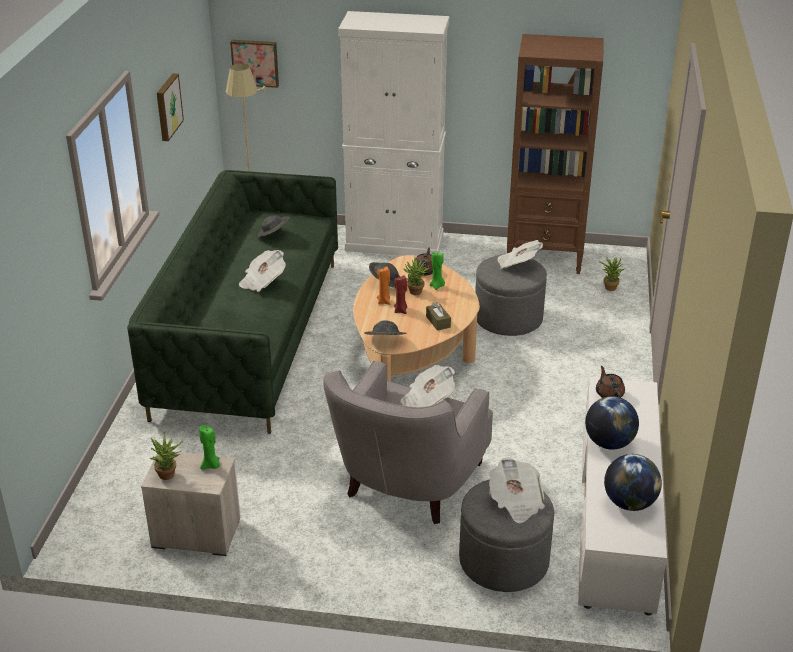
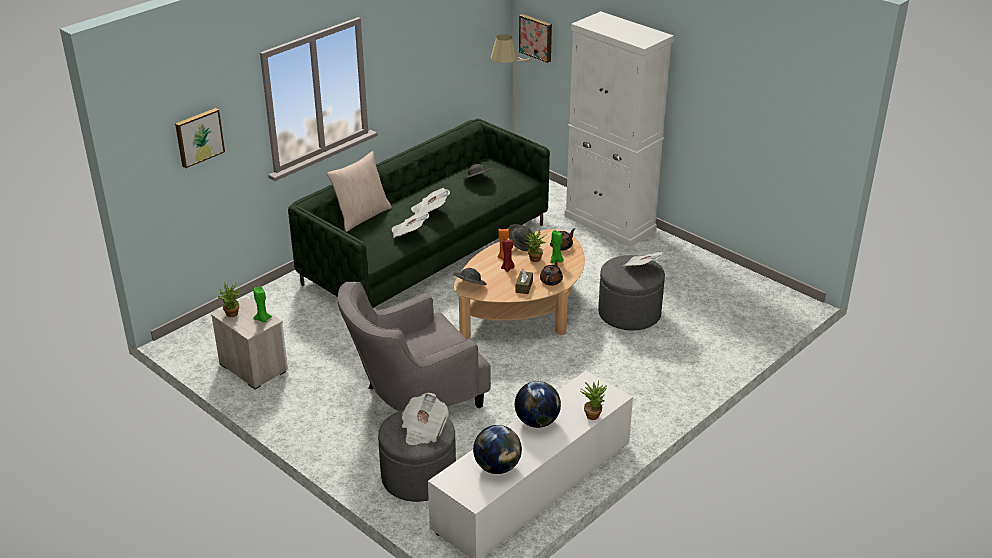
camera: 35 degrees right, 0 degrees up
(167, 106) = (418, 54): picture -> picture (198, 137)
(193, 313) = (362, 216): none -> beige pillow
(427, 400) = (448, 337): newspaper -> newspaper (409, 233)
(545, 257) = (719, 278): brown bookcase -> none
(609, 287) = (745, 321): potted plant -> potted plant (593, 414)
(609, 393) = (584, 388): brown teapot -> brown teapot (551, 280)

